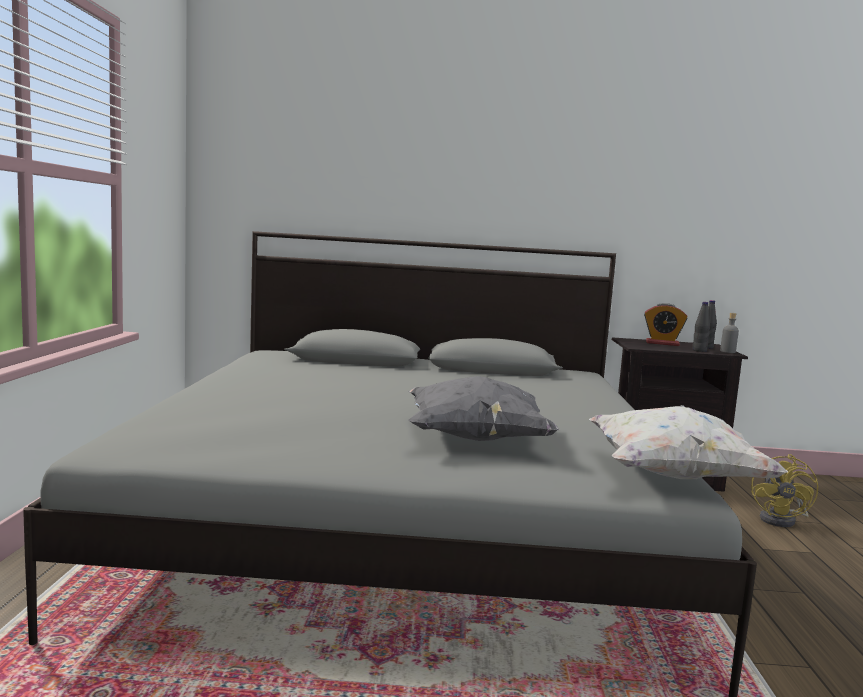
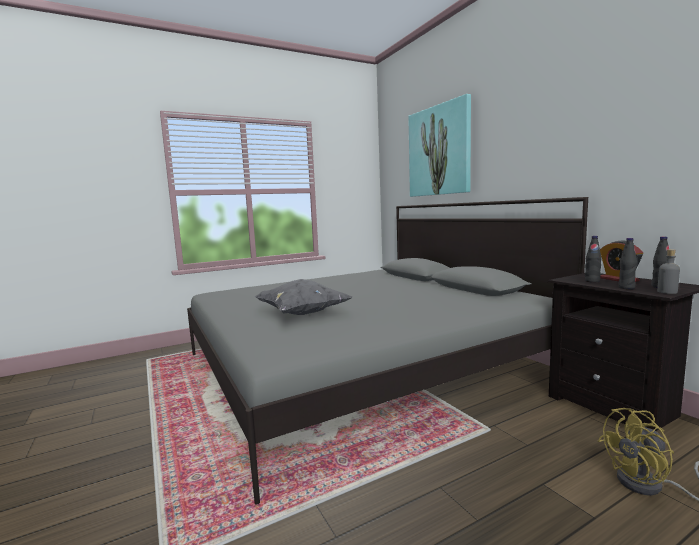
camera: 60 degrees right, 0 degrees up
(370, 151) = (439, 151): none -> picture
(658, 347) = (592, 281): none -> black bottle
(673, 476) = (301, 352): white pillow -> none

